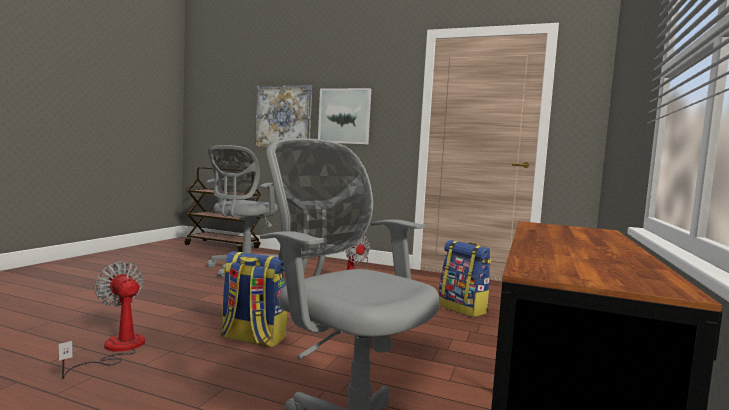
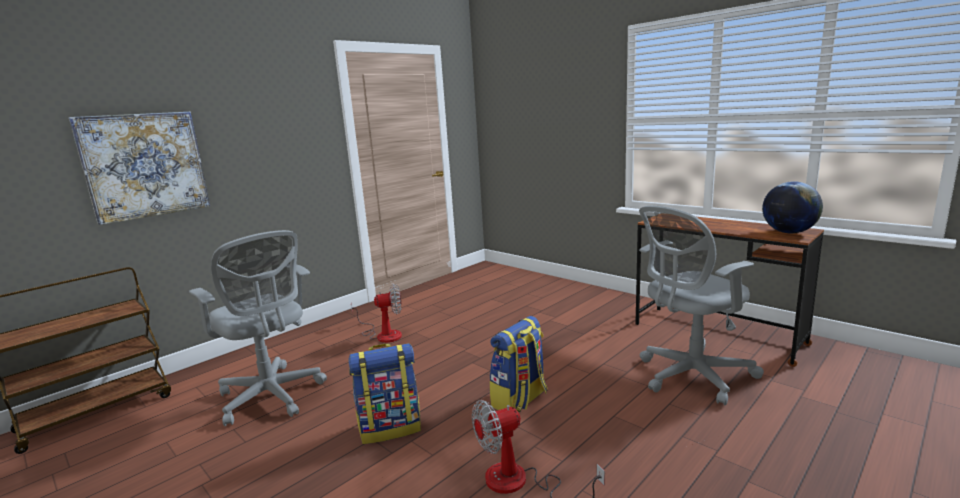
camera: 65 degrees left, 10 degrees up
(344, 116) = (253, 151): picture -> none
(463, 309) = (493, 304): backpack -> backpack (390, 427)
(594, 271) = (789, 232): none -> globe

